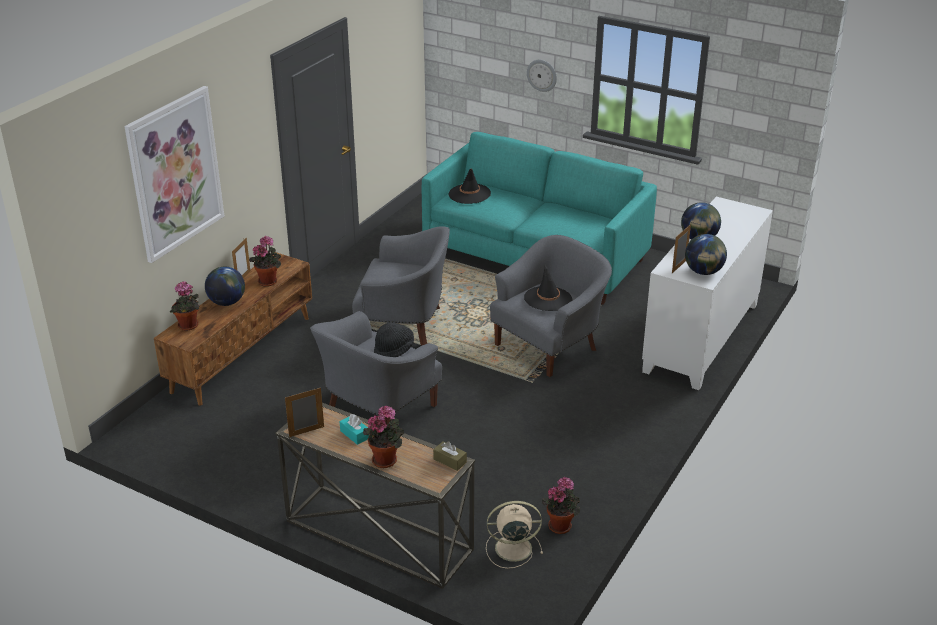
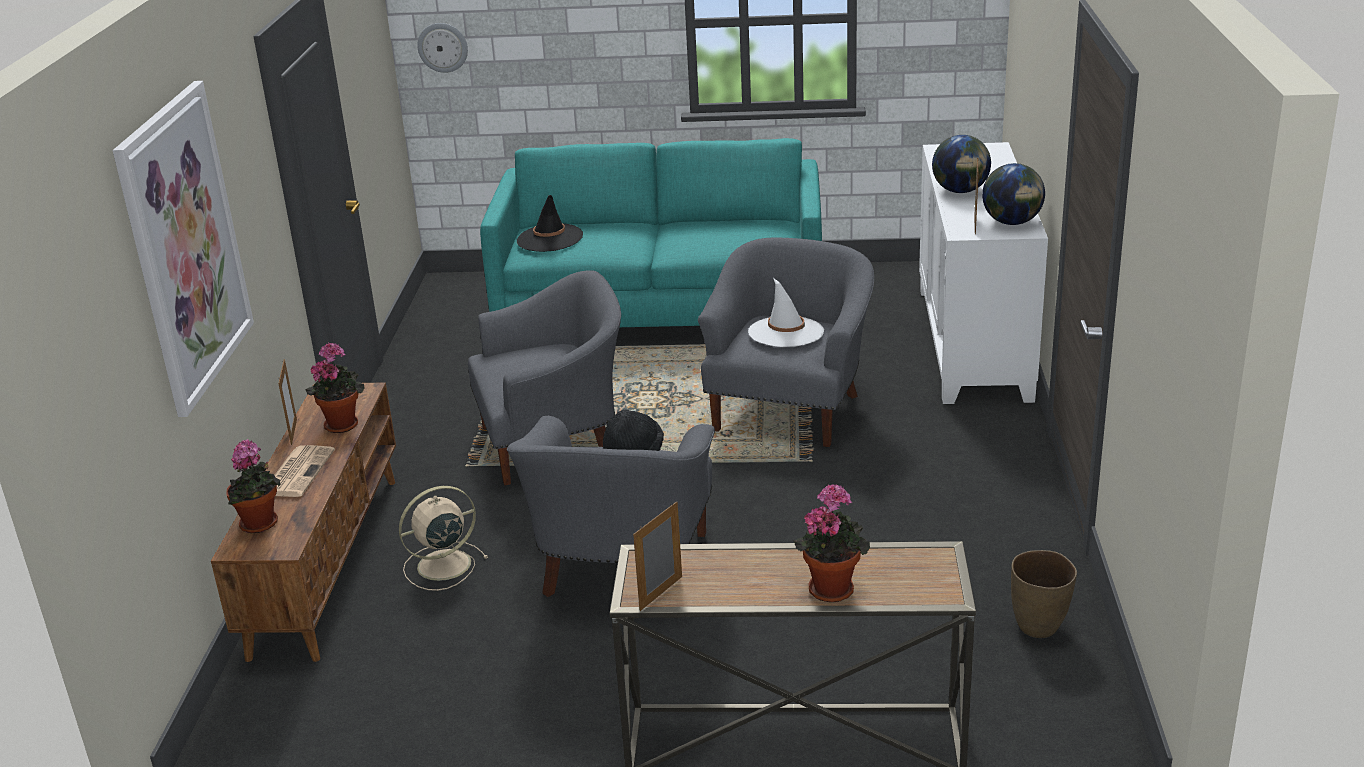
camera: 25 degrees left, 5 degrees down
(227, 302) = (297, 472): globe -> newspaper
(354, 434) = (742, 571): turquoise tissue box -> none
(450, 461) = (929, 555): brown tissue box -> none
(511, 548) = (1005, 684): beige fan -> beige fan (441, 566)
(542, 75) = (600, 42): wall clock -> wall clock (443, 47)
(548, 299) = (786, 332): black hat -> white hat
(561, 525) = (1039, 627): potted plant -> brown vase

